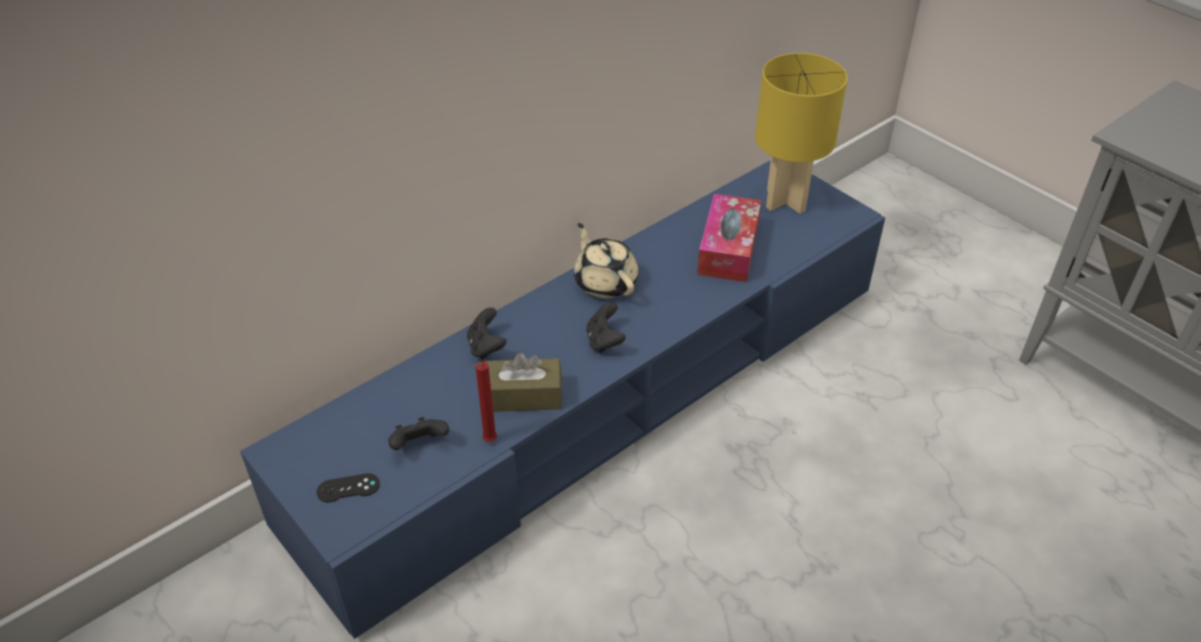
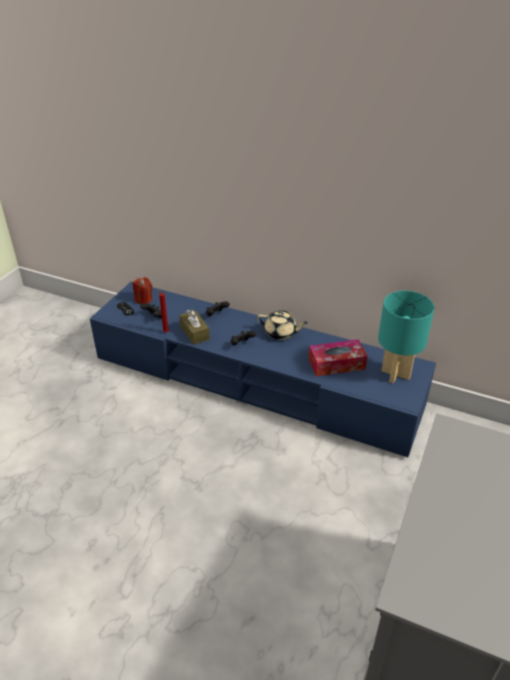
camera: 65 degrees right, 5 degrees down
(337, 446) = (143, 299): none -> red candle
(605, 282) = (281, 333): beige teapot -> beige teapot turned 75 degrees clockwise
(784, 200) = (395, 374): yellow table lamp -> turquoise table lamp

